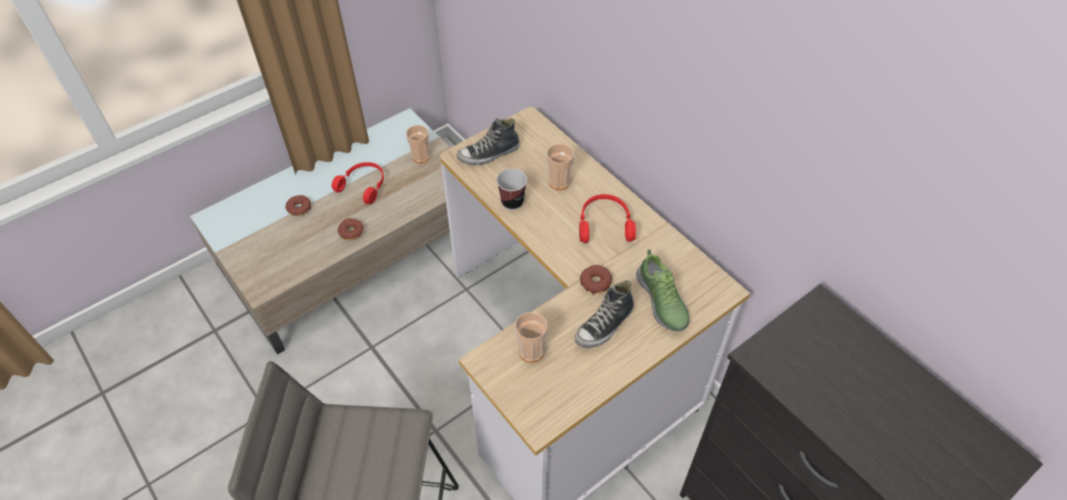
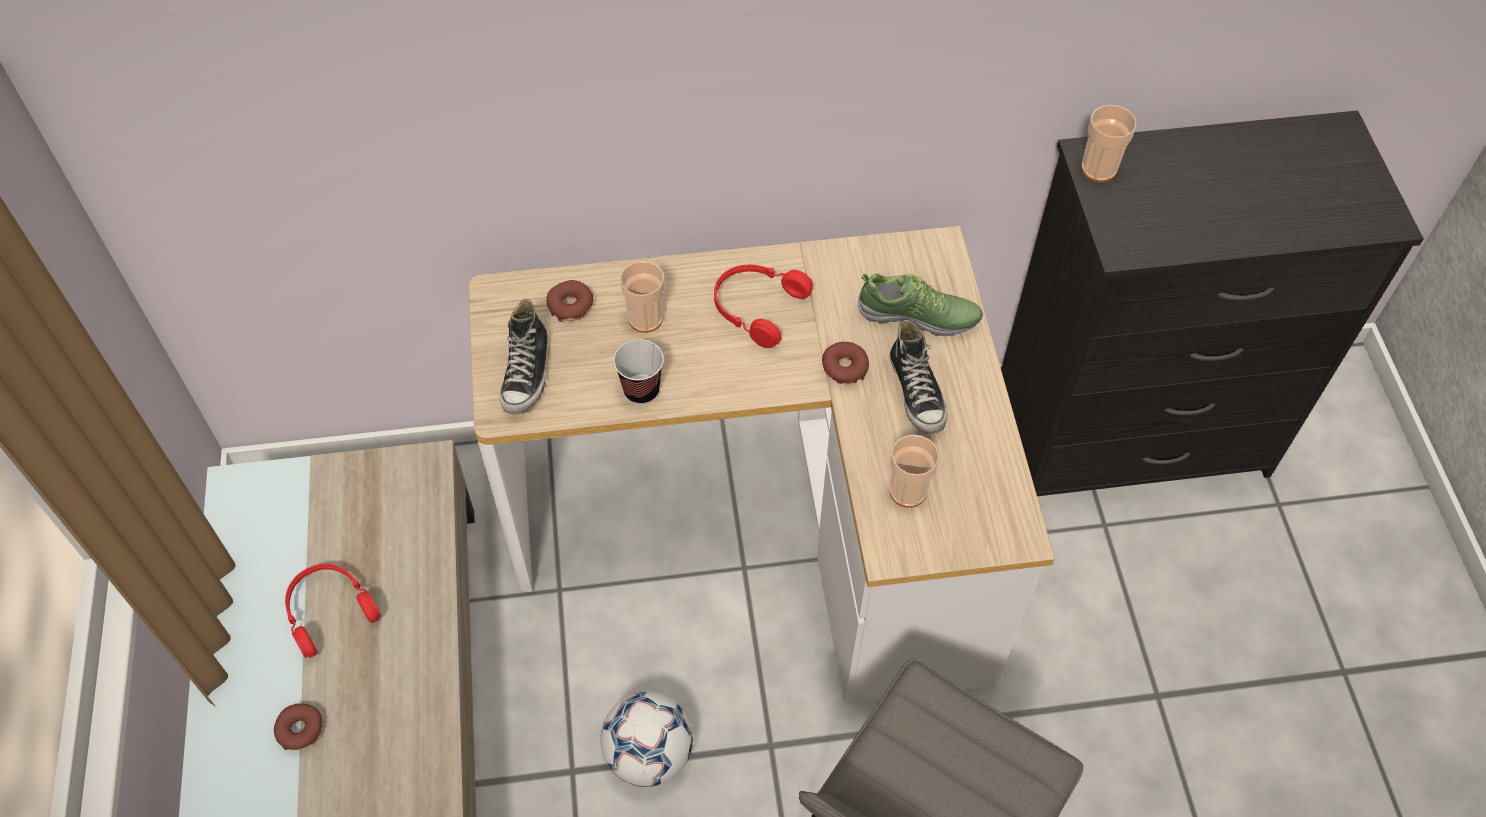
camera: 60 degrees left, 5 degrees up
(351, 232) = (415, 670): donut -> donut (570, 305)
(398, 376) = (649, 755): none -> football
(420, 157) = (333, 501): cup -> cup (1098, 169)

